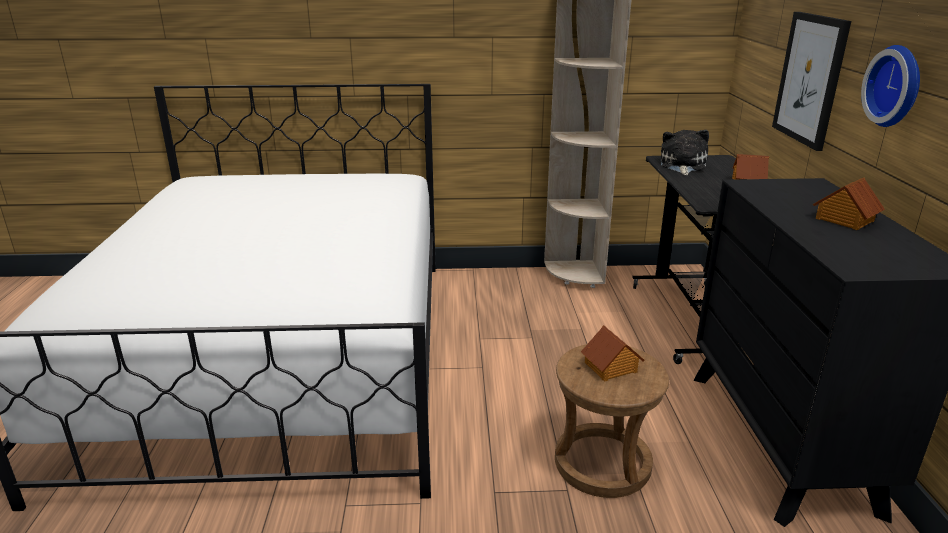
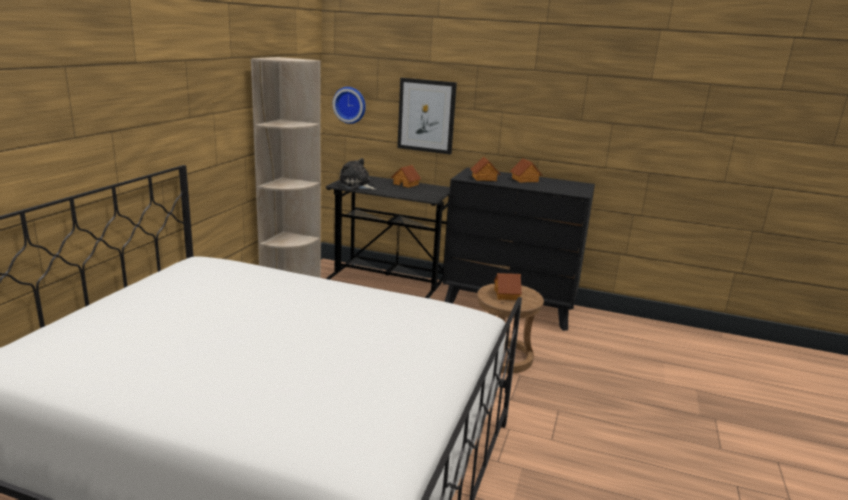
camera: 70 degrees left, 5 degrees down
(777, 195) = (484, 178): none -> toy house
(897, 86) = (505, 113): wall clock -> wall clock (350, 105)

